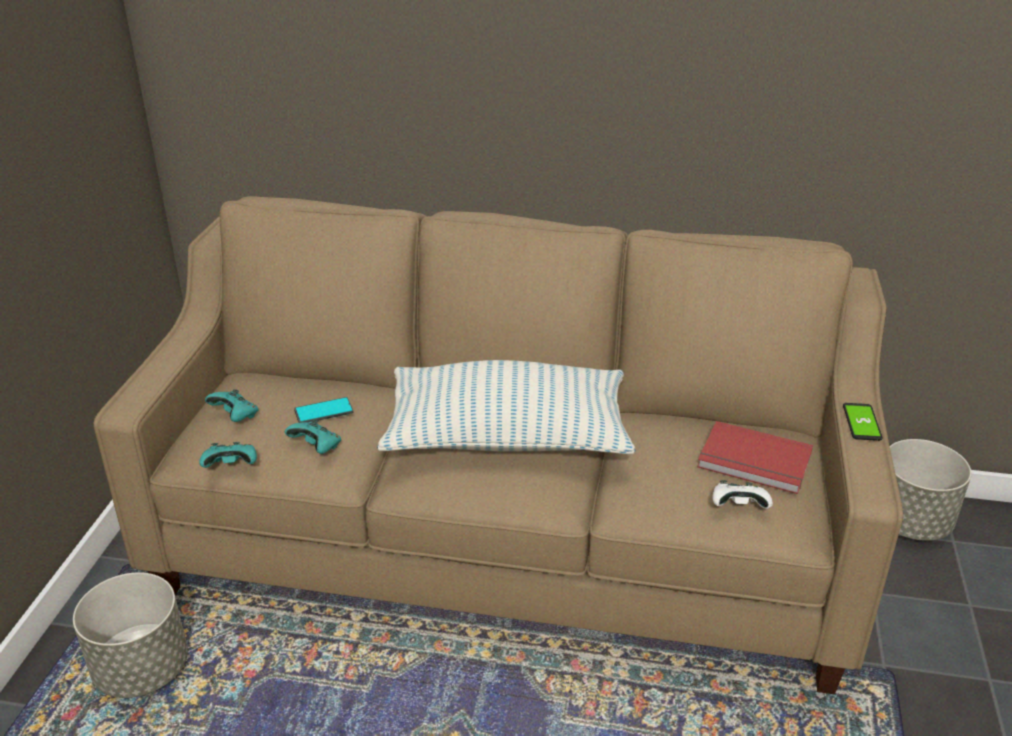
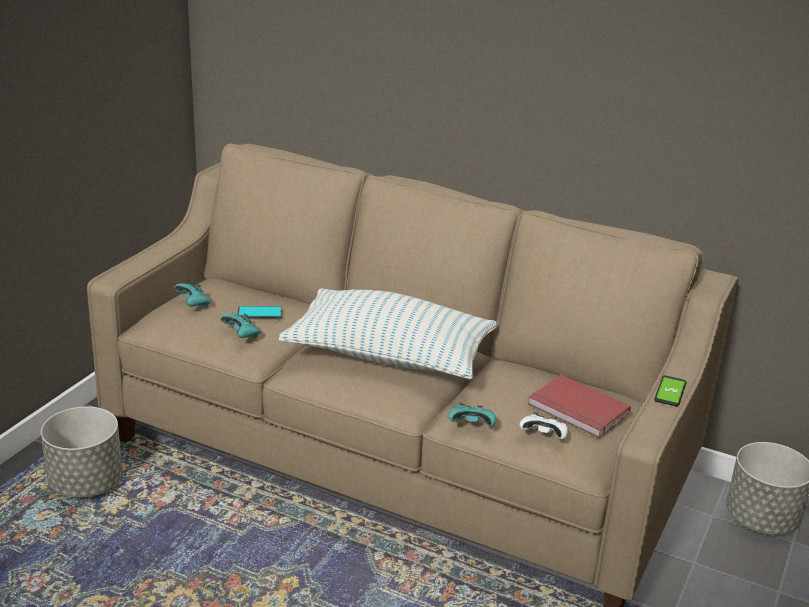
camera: 15 degrees right, 5 degrees down
(232, 466) = (176, 336): turquoise game controller -> turquoise game controller (472, 425)

